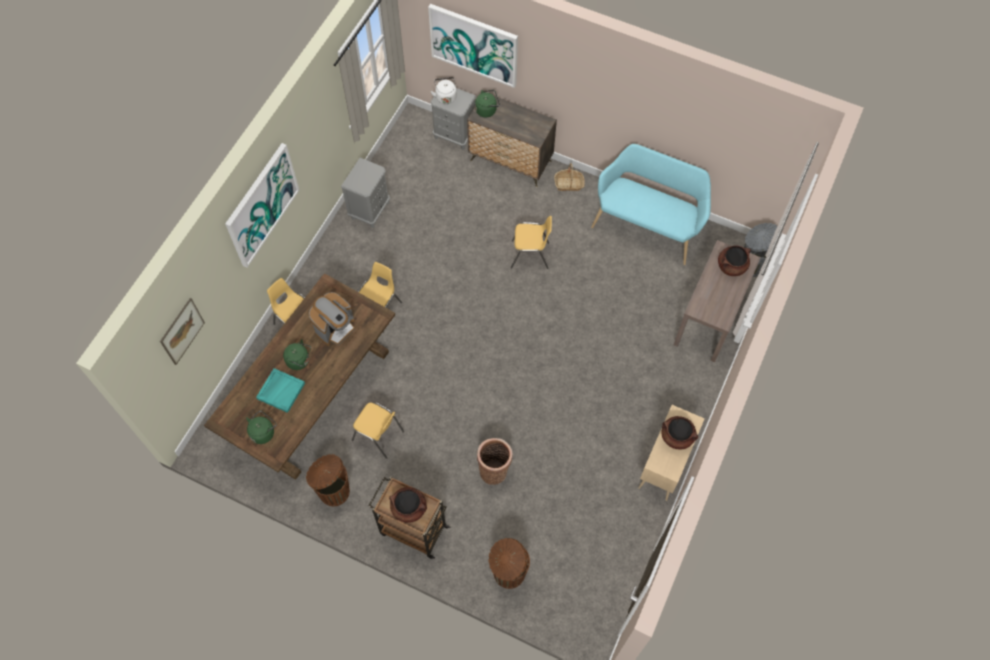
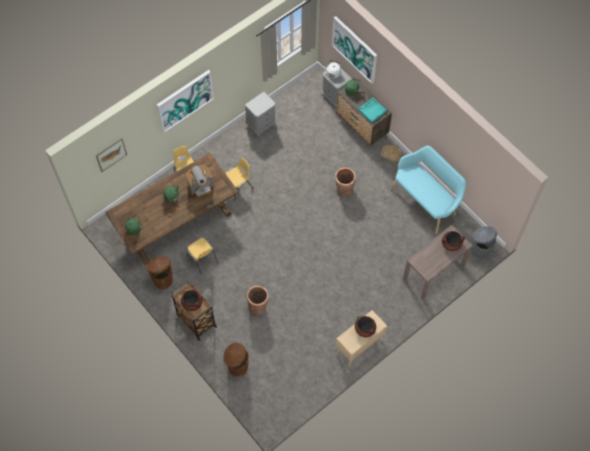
camera: 25 degrees right, 0 degrees up
(281, 390) = (154, 210): turquoise tray -> turquoise tray (372, 110)
(530, 255) = (344, 190): yellow chair -> basket

